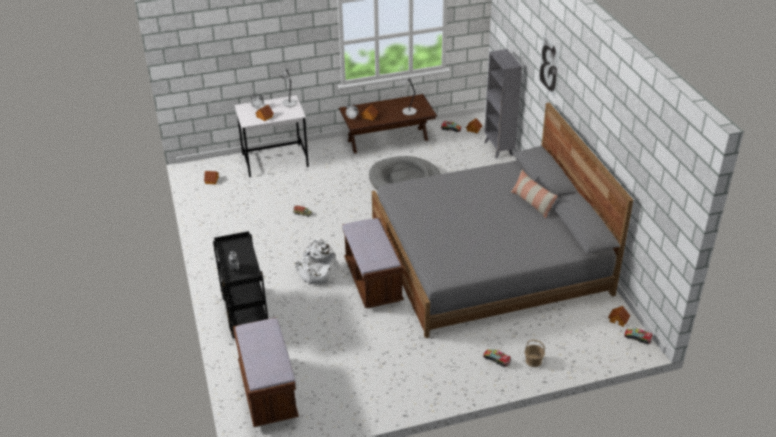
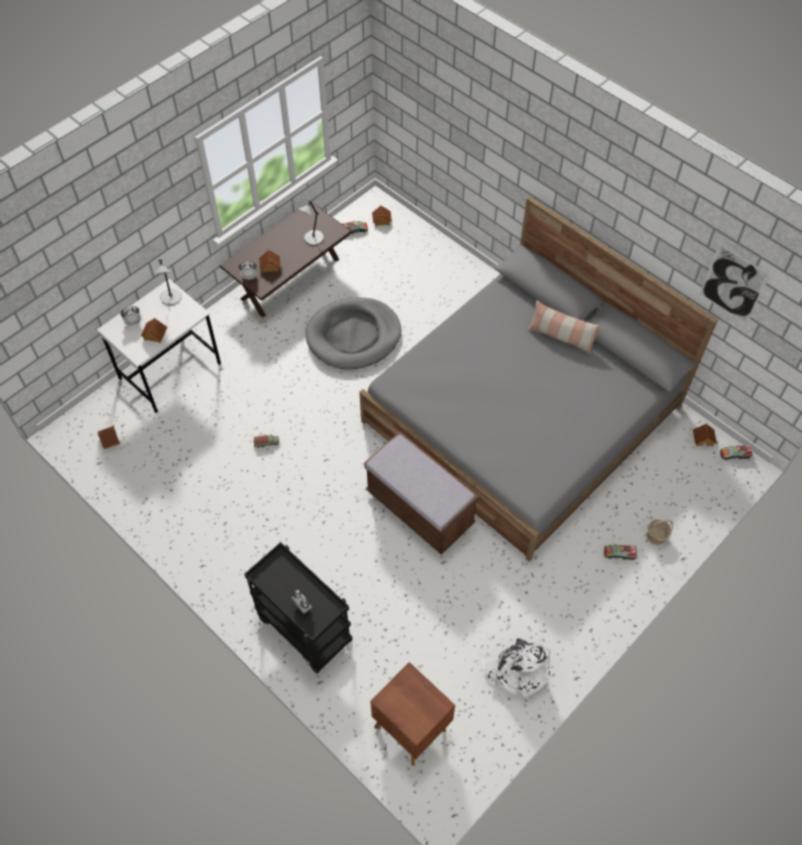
camera: 30 degrees left, 20 degrees up
(267, 391) = (410, 727): brown bench -> brown nightstand
(317, 273) = (347, 527): white backpack -> white backpack (516, 672)
(498, 149) = (430, 240): grey bookcase -> none
(549, 65) = (520, 150): picture -> picture (733, 284)

